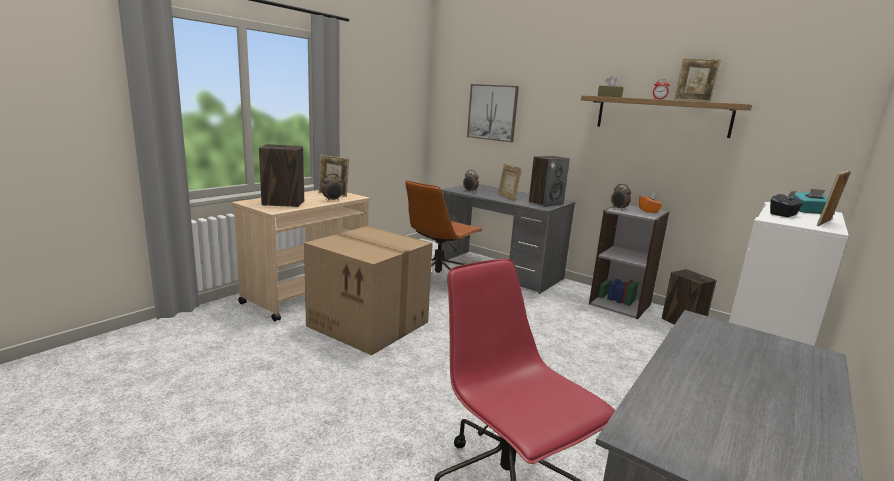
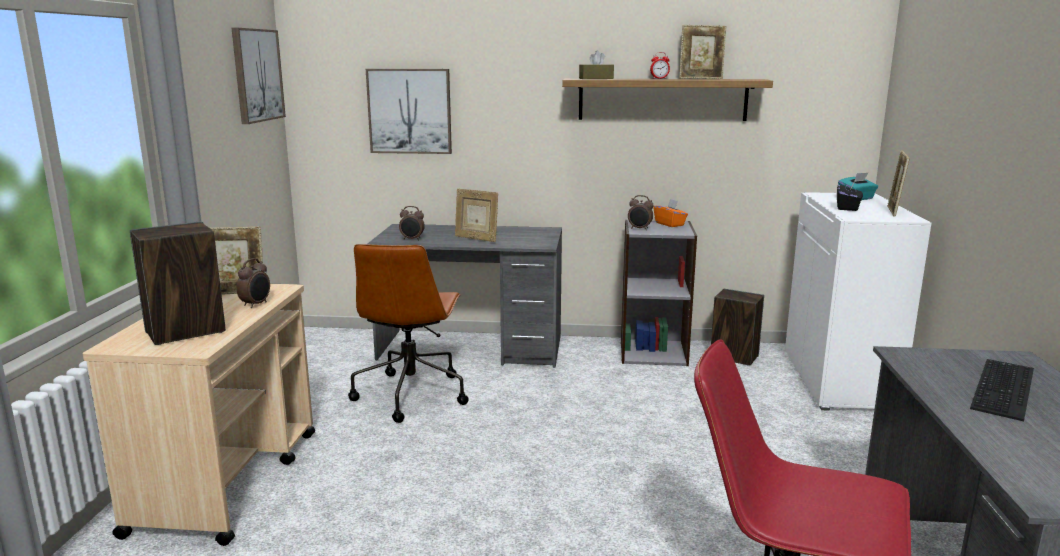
camera: 30 degrees left, 0 degrees up
(370, 324) = (385, 490): cardboard box -> none
(407, 83) = (257, 75): none -> picture
(546, 203) = (534, 237): speaker -> none
(756, 367) = (1006, 389): none -> keyboard

